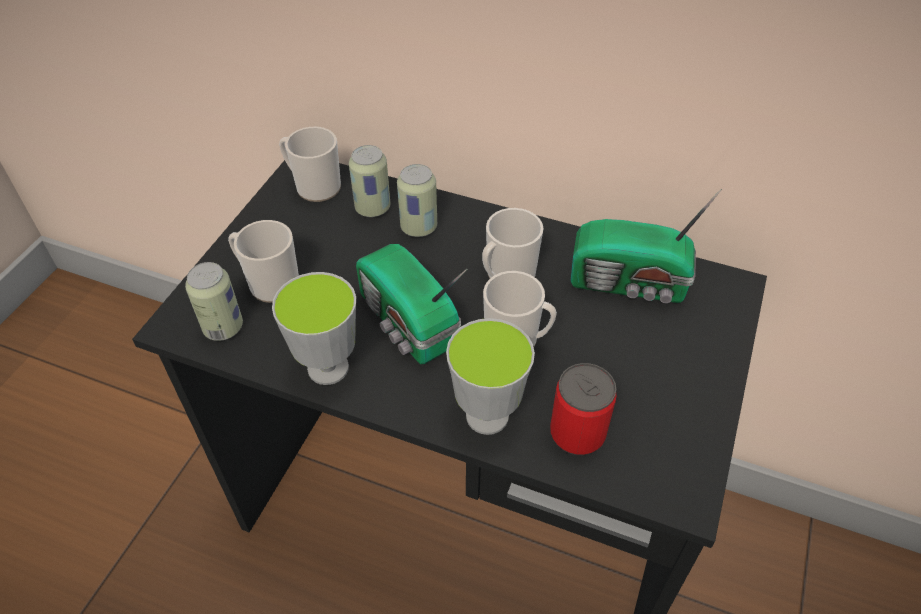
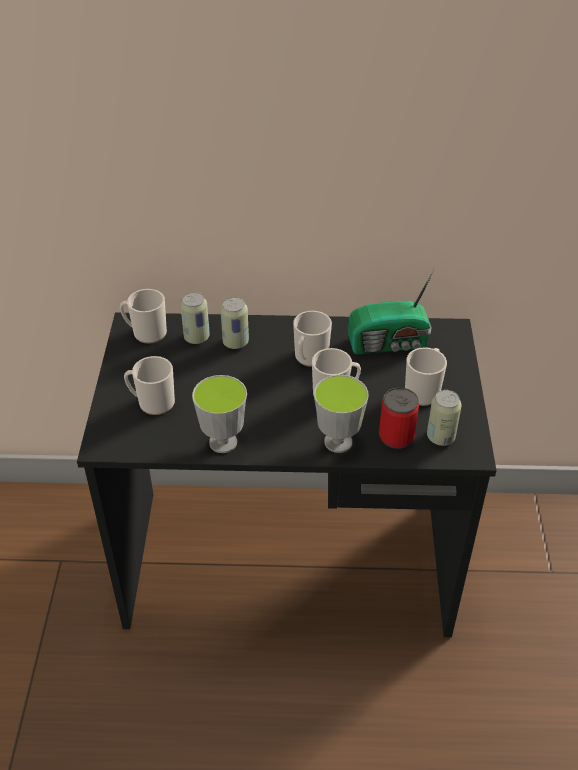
camera: 20 degrees left, 5 degrees down
(223, 327) = (137, 437): can -> can (440, 437)
(407, 324) = (260, 403): radio -> none
(650, 370) = (423, 391): none -> mug

